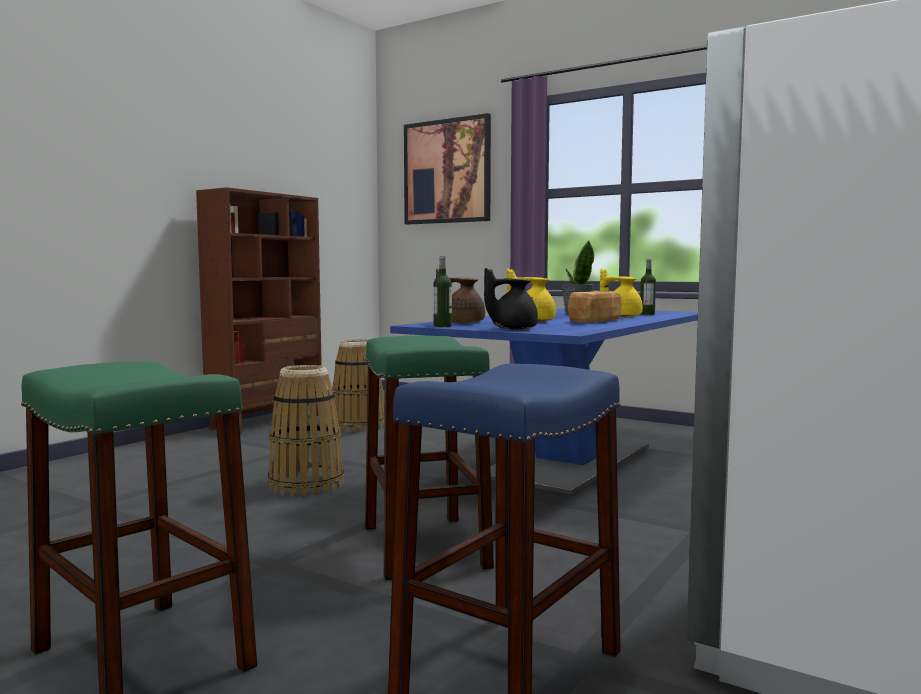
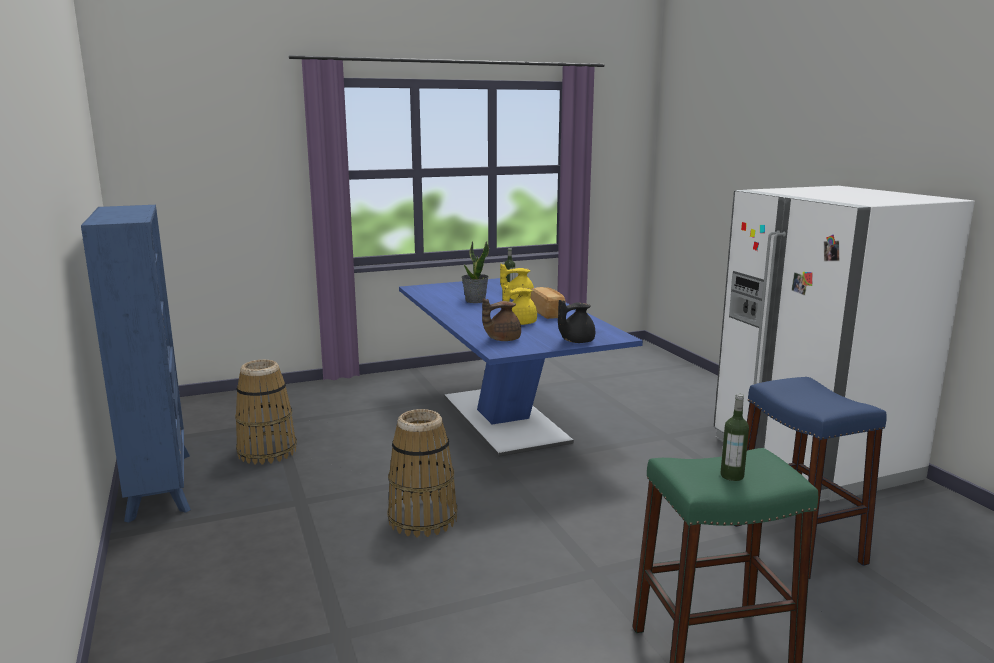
camera: 55 degrees left, 10 degrees up
(267, 422) = (160, 485): brown bookcase -> blue bookcase
(424, 546) = (613, 514): green stool -> none
(442, 326) = (523, 349): bottle -> bottle (732, 476)
(447, 171) = (211, 146): picture -> none
(512, 329) = (576, 341): black teapot -> black teapot turned 45 degrees clockwise

